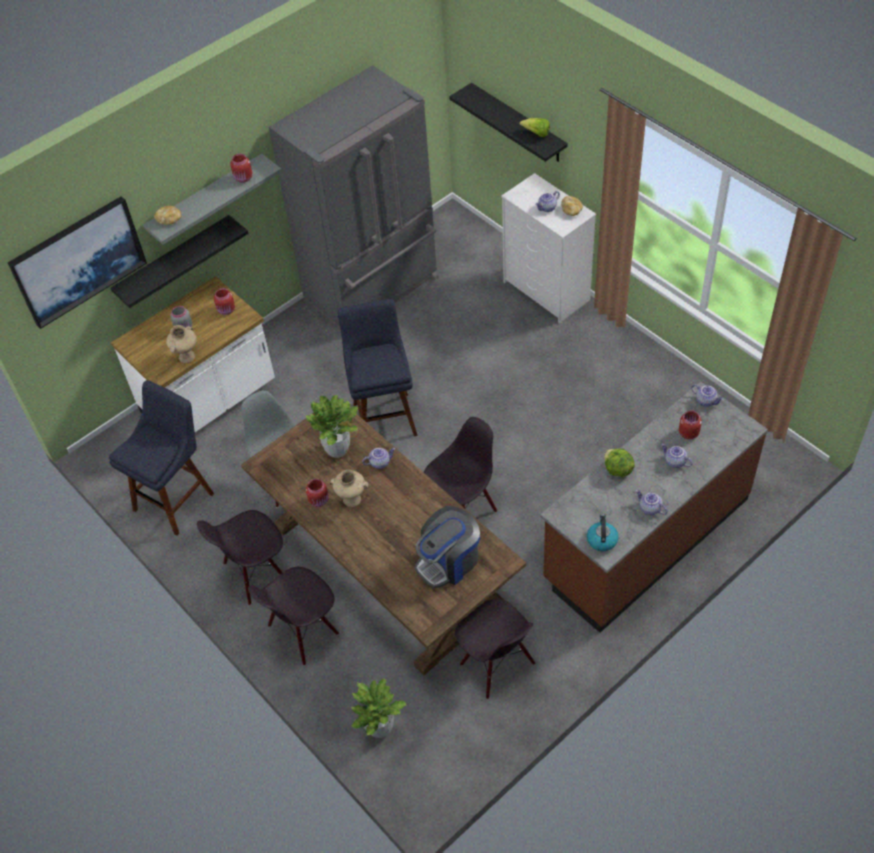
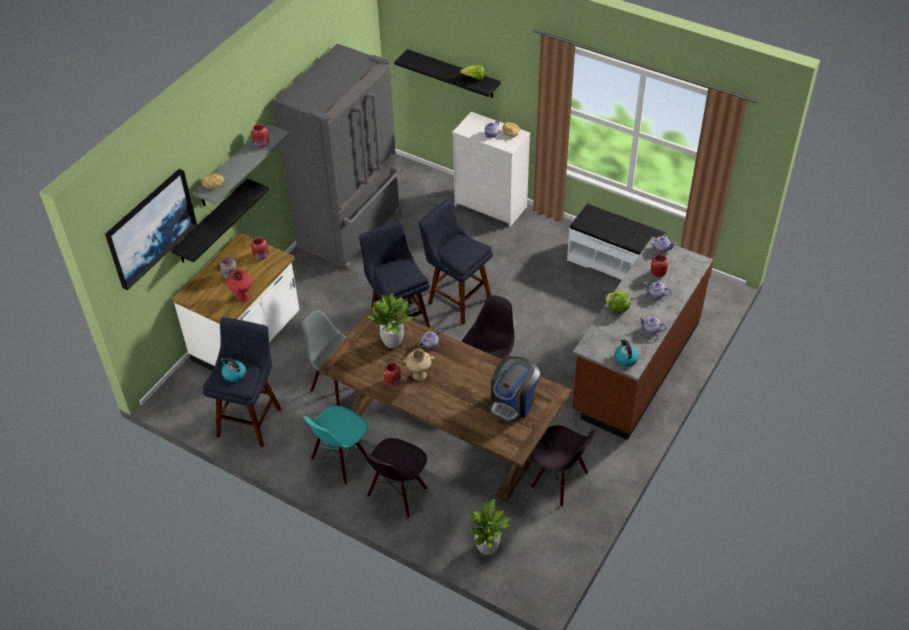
camera: 20 degrees left, 5 degrees down
(145, 449) = (234, 374): none -> kettle
(186, 356) = (242, 296): beige vase -> red vase
(255, 573) = (340, 460): black chair -> turquoise chair
(462, 402) = (456, 299): none -> blue stool
(670, 396) = (614, 263): none -> white bench

